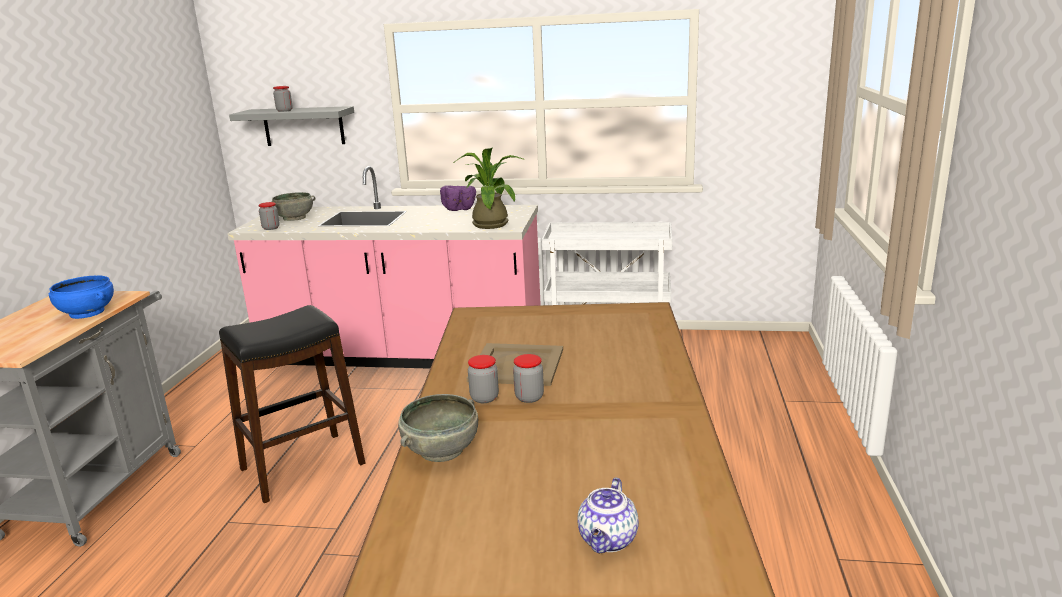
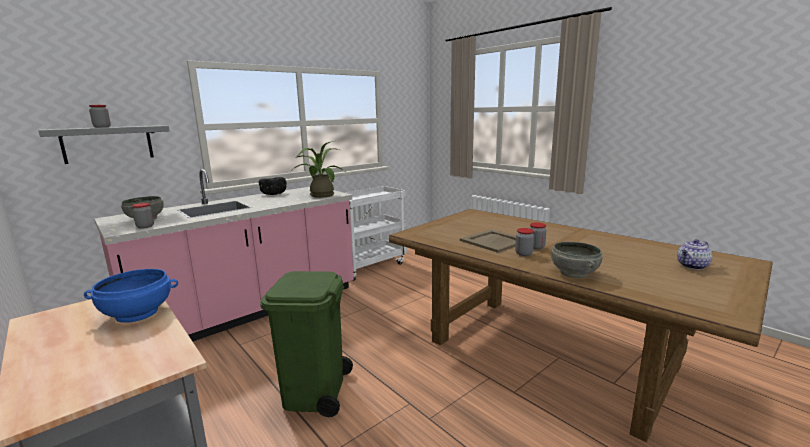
camera: 50 degrees left, 5 degrees down
(302, 467) = (315, 393): black stool -> green trash can
(459, 209) = (273, 194): purple bowl -> black bowl
(608, 541) = (692, 266): teapot -> teapot turned 90 degrees clockwise

